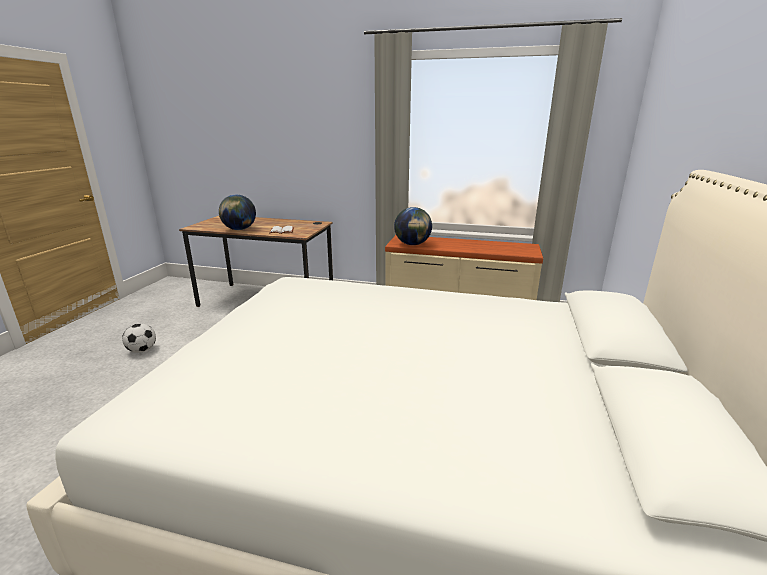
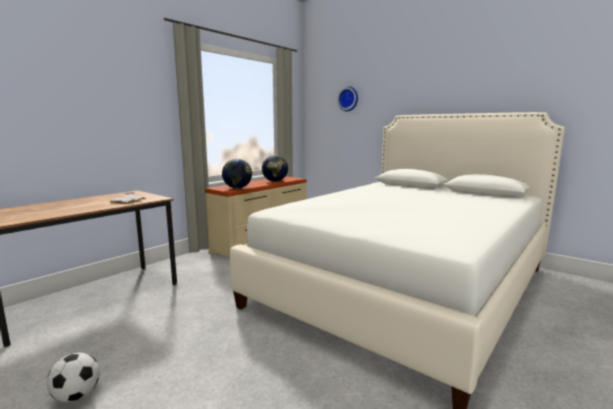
camera: 65 degrees left, 10 degrees down
(239, 229) = (75, 210): globe -> globe (275, 181)
(674, 117) = (348, 99): none -> wall clock

